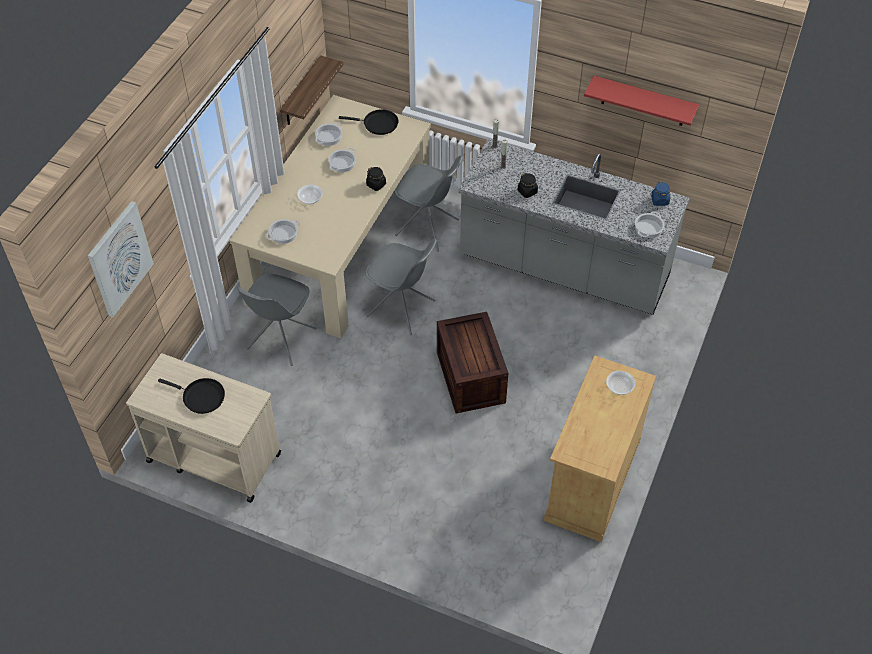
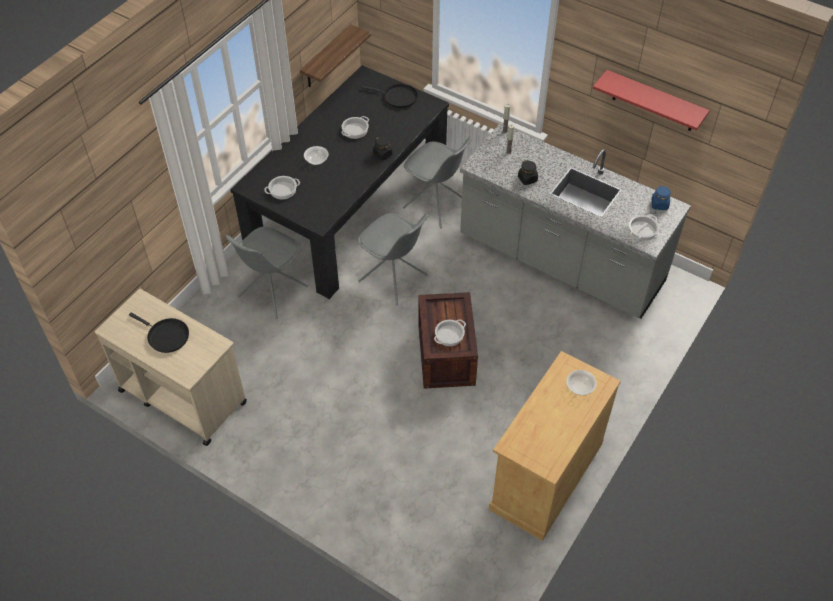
camera: 10 degrees right, 0 degrees up
(119, 259) = (97, 189): picture -> none
(329, 137) = (348, 104): cooking pot -> cooking pot (449, 335)
(340, 245) = (348, 210): beige dining table -> black dining table

